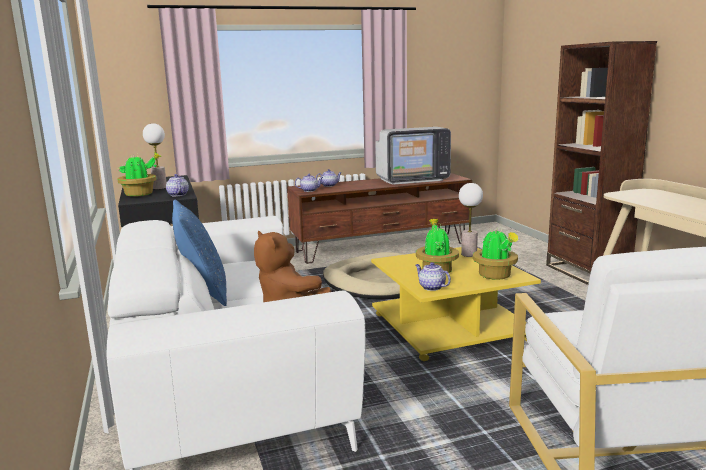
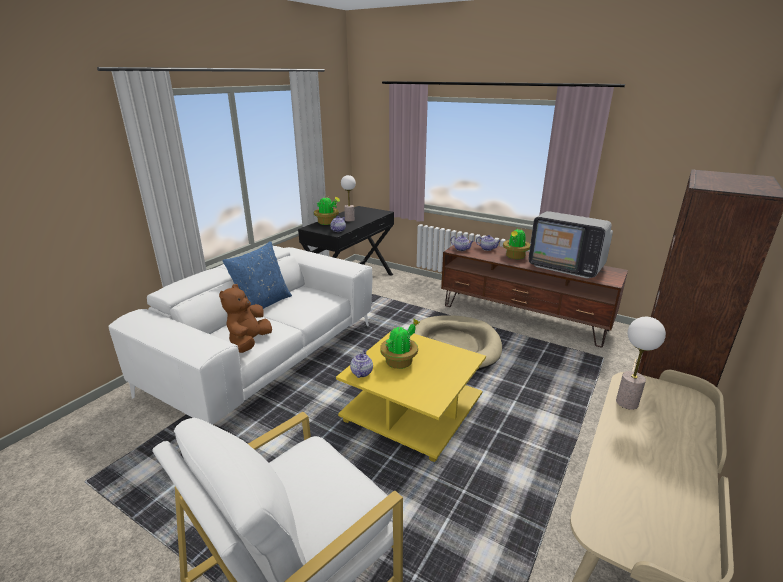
camera: 50 degrees right, 10 degrees up
(469, 254) = (457, 362): table lamp -> table lamp (626, 403)
(495, 276) = (419, 391): potted plant -> potted plant (515, 257)

